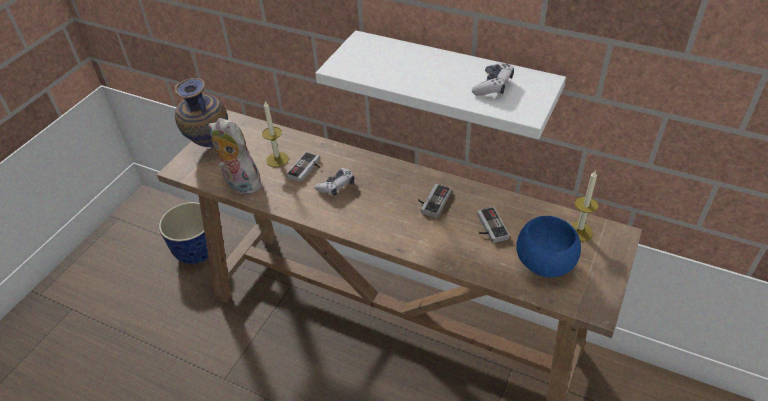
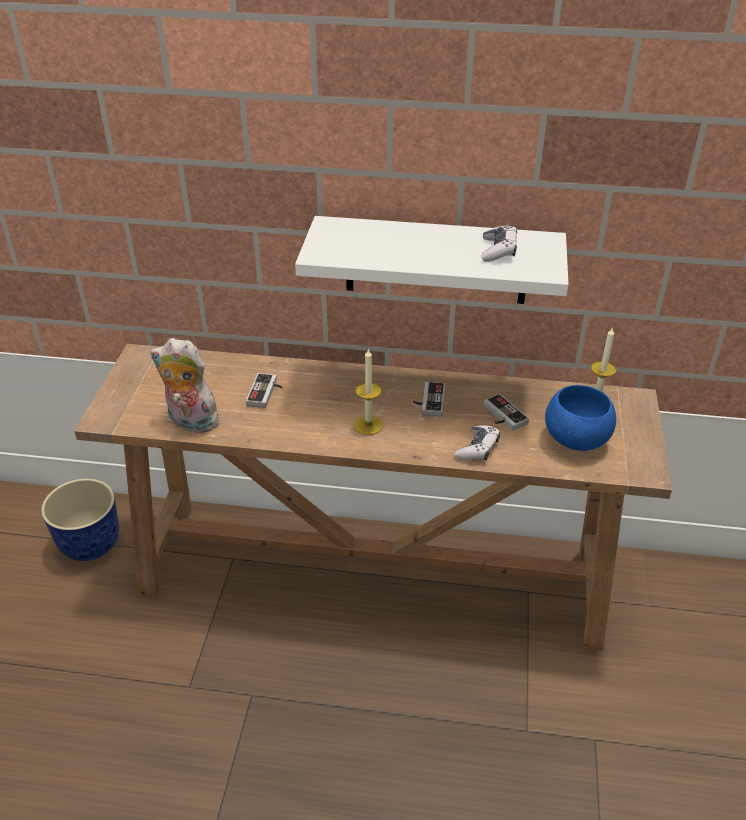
camera: 20 degrees left, 5 degrees down
(209, 147) = (130, 388): vase -> none
(277, 159) = (224, 388): candle -> candle (368, 425)
(336, 186) = (310, 404): game controller -> game controller (478, 449)

